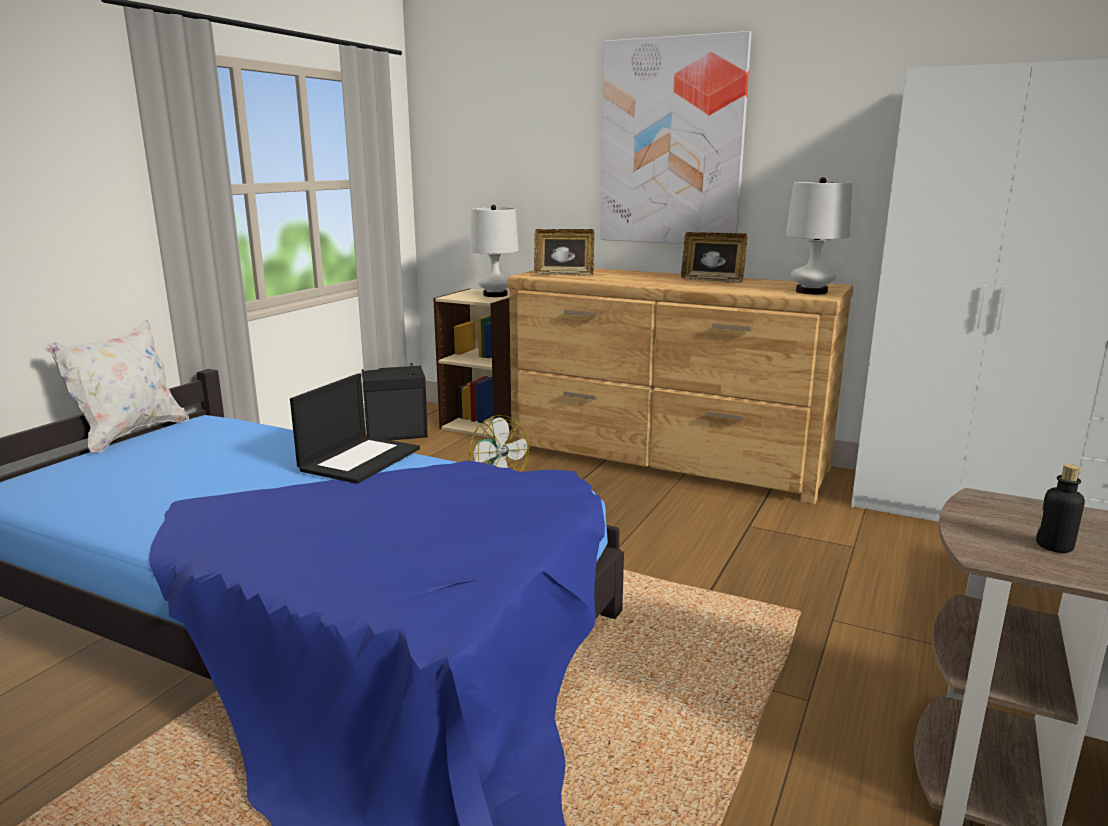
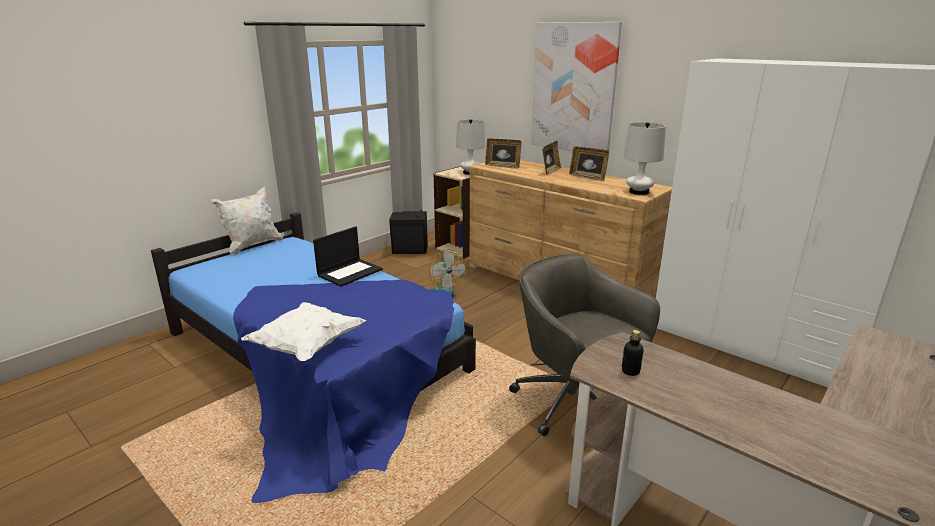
camera: 15 degrees right, 5 degrees up
(361, 598) = (307, 347): none -> white pillow
(646, 277) = (550, 171): none -> picture frame
(823, 644) = (574, 404): none -> grey office chair

